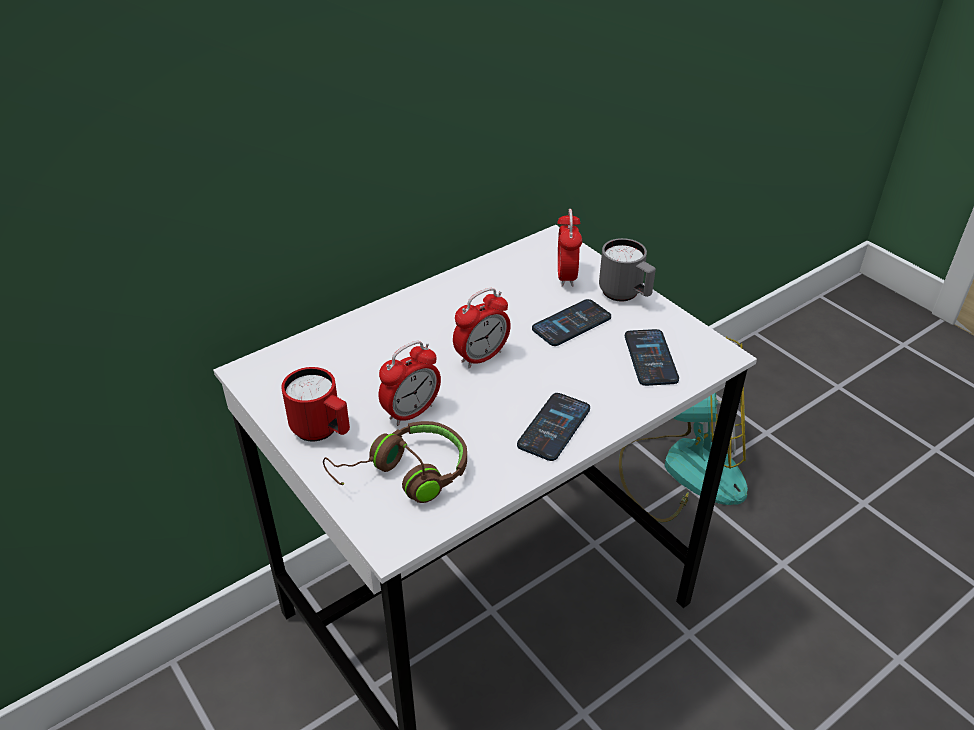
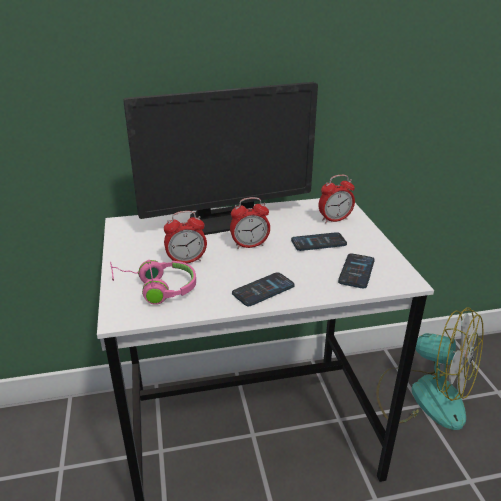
camera: 25 degrees right, 10 degrees down
(322, 431) = (131, 257): red mug -> none
(404, 475) = (155, 289): brown headphones -> pink headphones
(413, 318) = (227, 219): none -> monitor
(566, 276) = (334, 220): alarm clock -> alarm clock turned 135 degrees counterclockwise
(625, 295) = (365, 236): grey mug -> none

